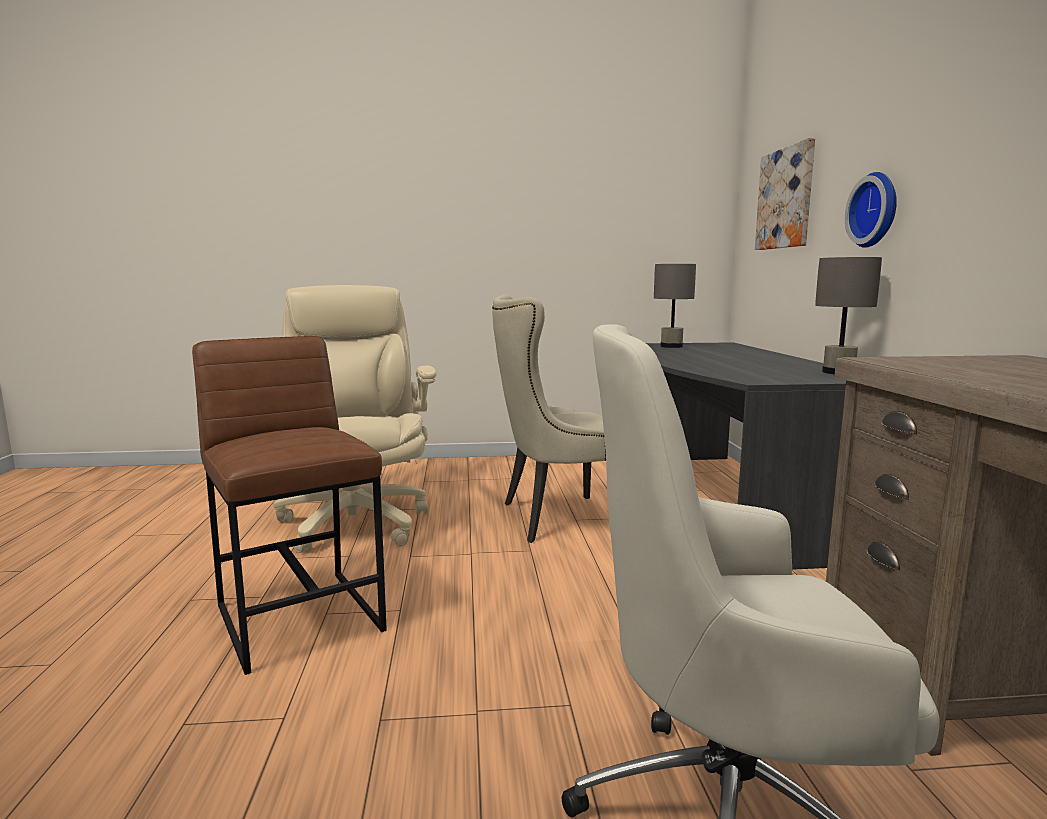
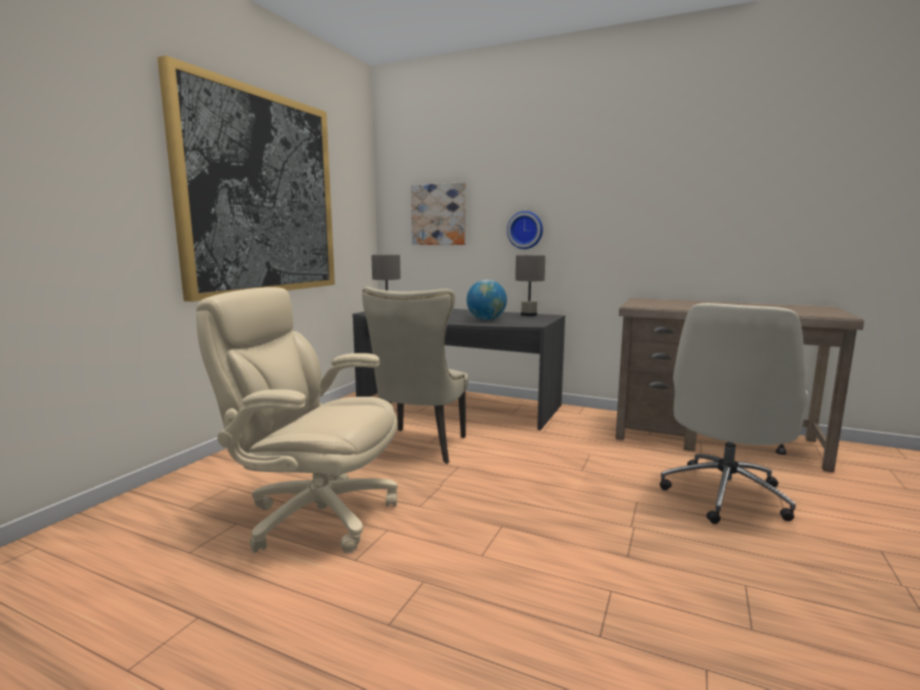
camera: 60 degrees left, 0 degrees up
(298, 616) = (476, 568): brown chair -> none
(517, 195) = (260, 194): none -> picture
(731, 366) = (486, 319): none -> globe

